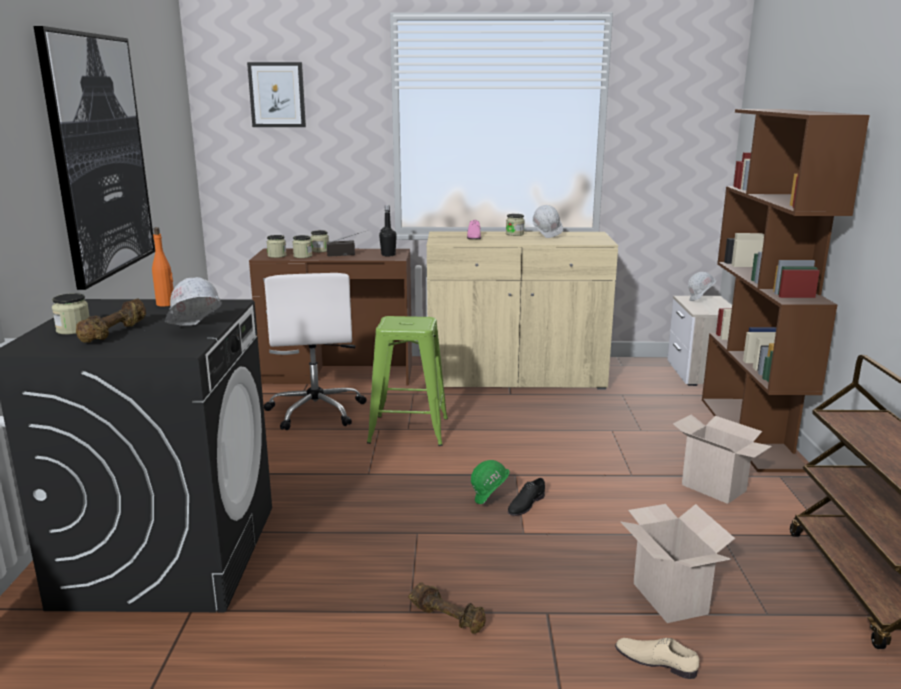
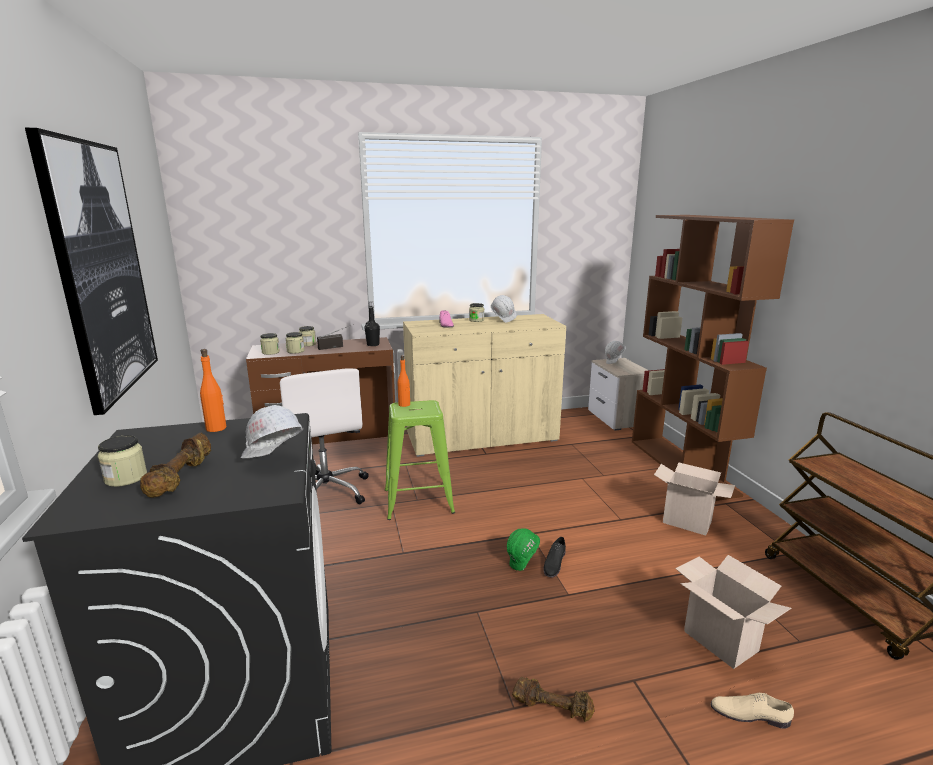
camera: 15 degrees left, 0 degrees up
(277, 95) = (255, 205): picture -> none
(397, 318) = (404, 404): none -> orange bottle

